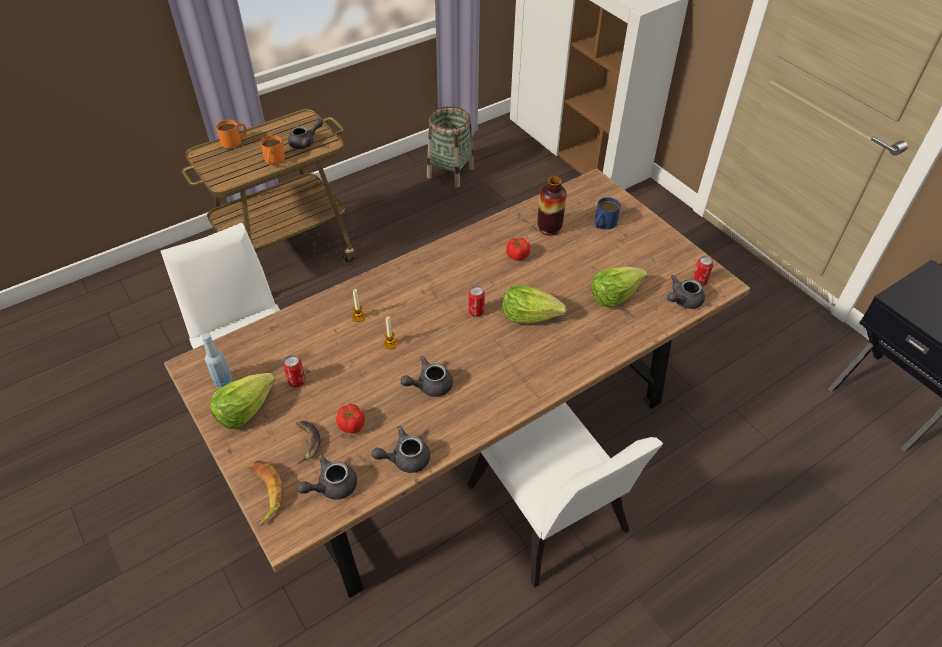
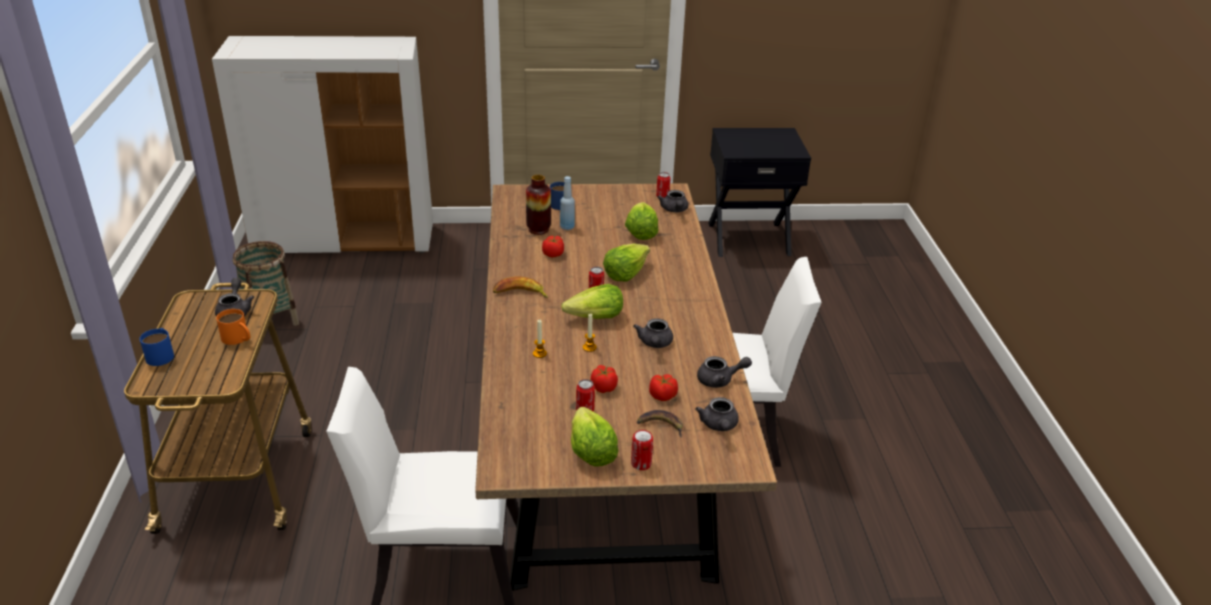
camera: 60 degrees left, 15 degrees down
(223, 381) = (542, 455): blue bottle -> blue bottle (567, 227)
(235, 140) = (161, 354): orange mug -> blue mug
(245, 450) = (641, 464): none -> can
(264, 492) = (697, 465): banana -> banana (520, 293)
(338, 379) = (603, 387): none -> tomato
(405, 459) = (720, 380): grey teapot -> grey teapot turned 105 degrees counterclockwise
(439, 327) = (595, 318): none -> lettuce

